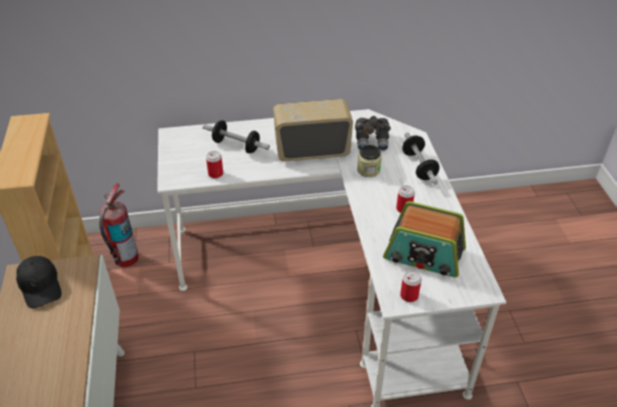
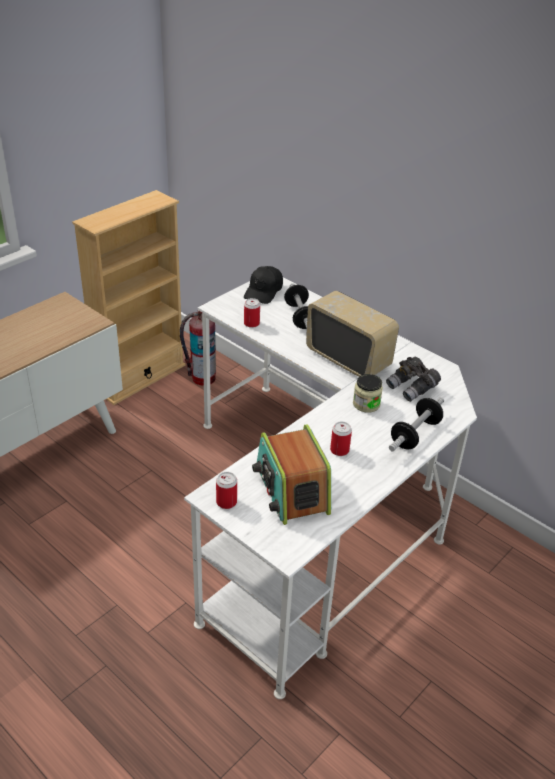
camera: 50 degrees right, 5 degrees down
(41, 286) = (59, 315): black cap -> black cap (264, 291)

